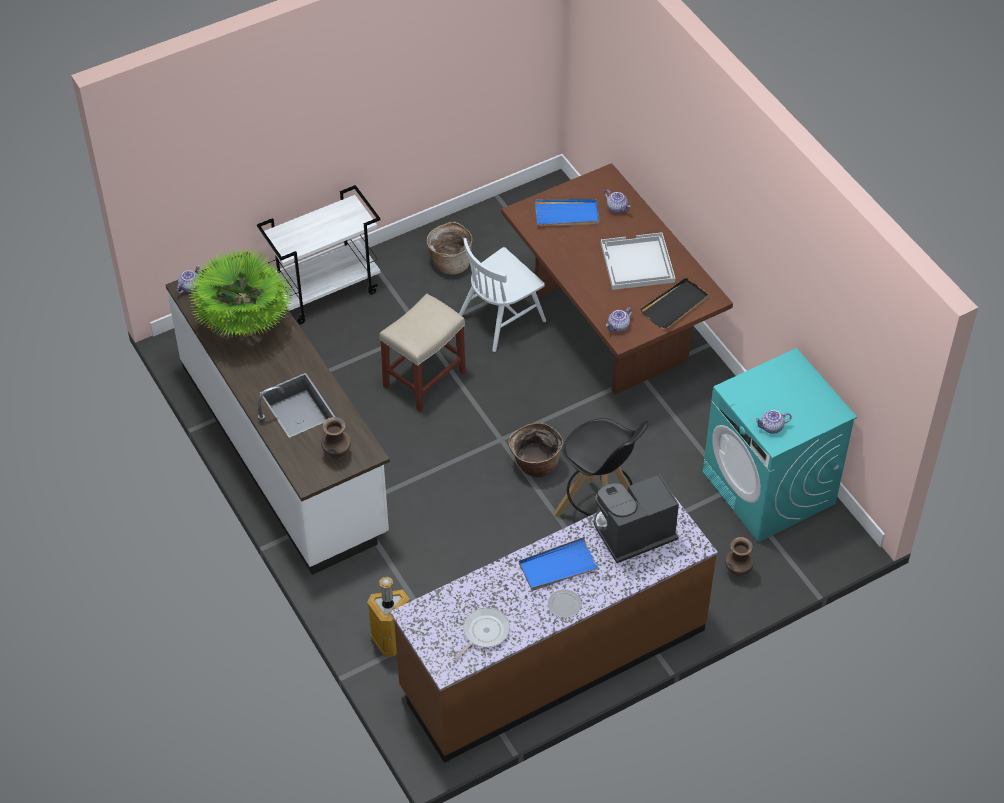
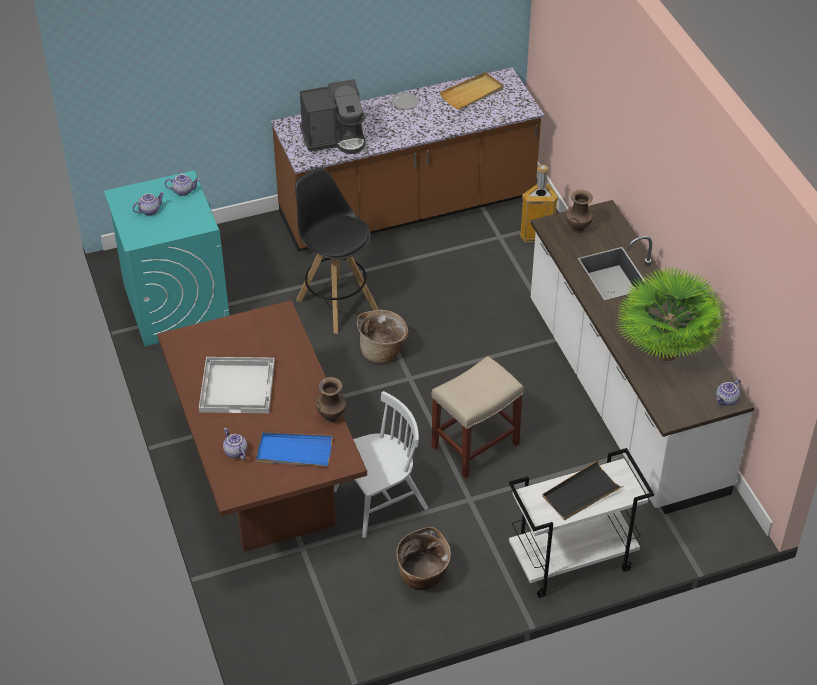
camera: 170 degrees left, 5 degrees down
(483, 632) = (472, 93): frying pan -> beige tray
(558, 567) = (403, 125): blue tray -> none
(618, 327) = (281, 324): teapot -> teapot (149, 210)
(675, 305) = (216, 338): black tray -> black tray (581, 493)
(737, 571) = (234, 247): brown vase -> brown vase (332, 416)

